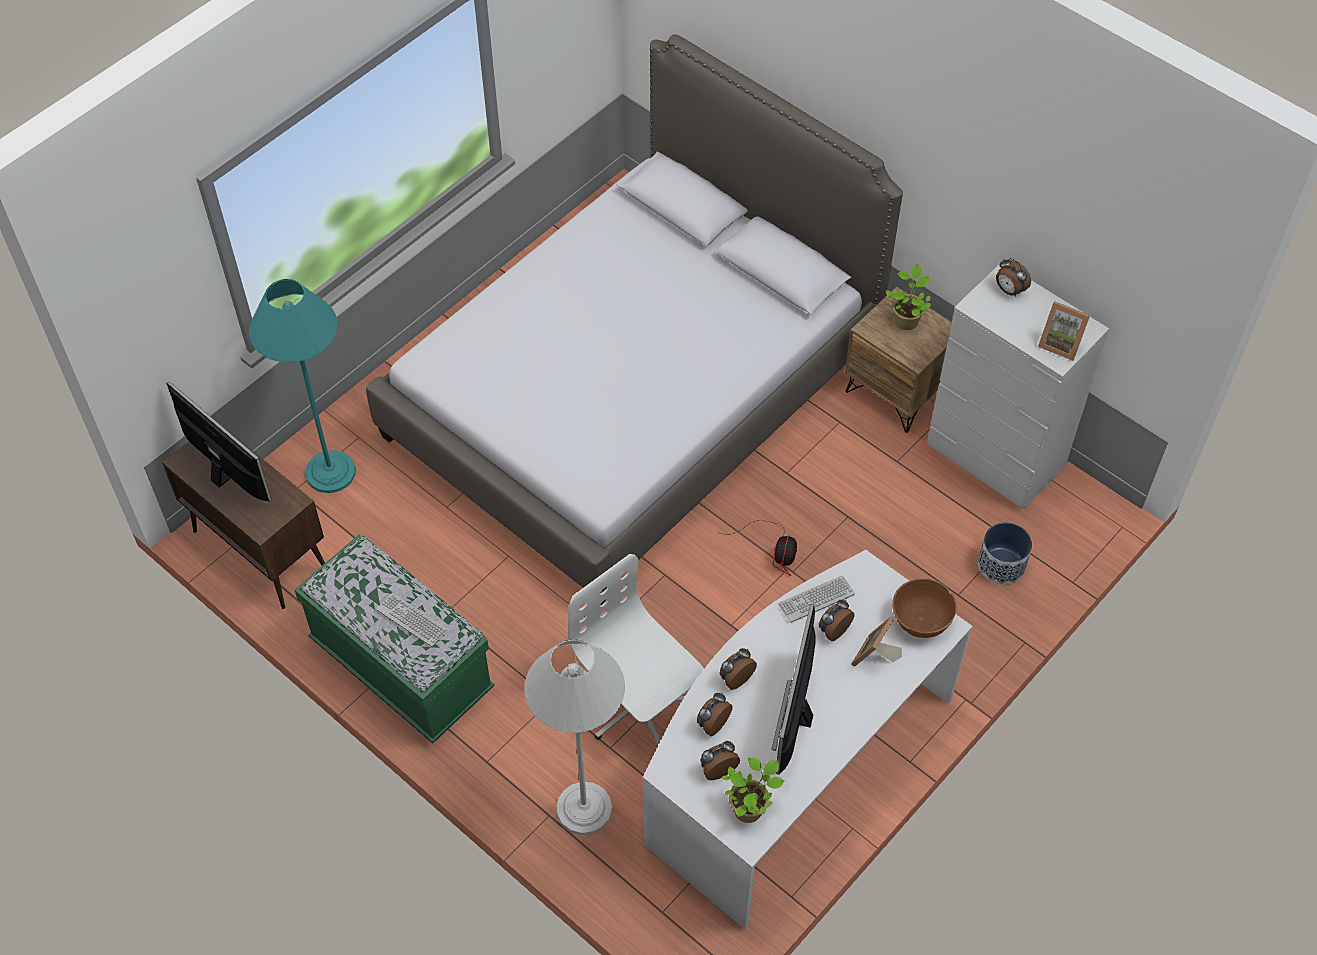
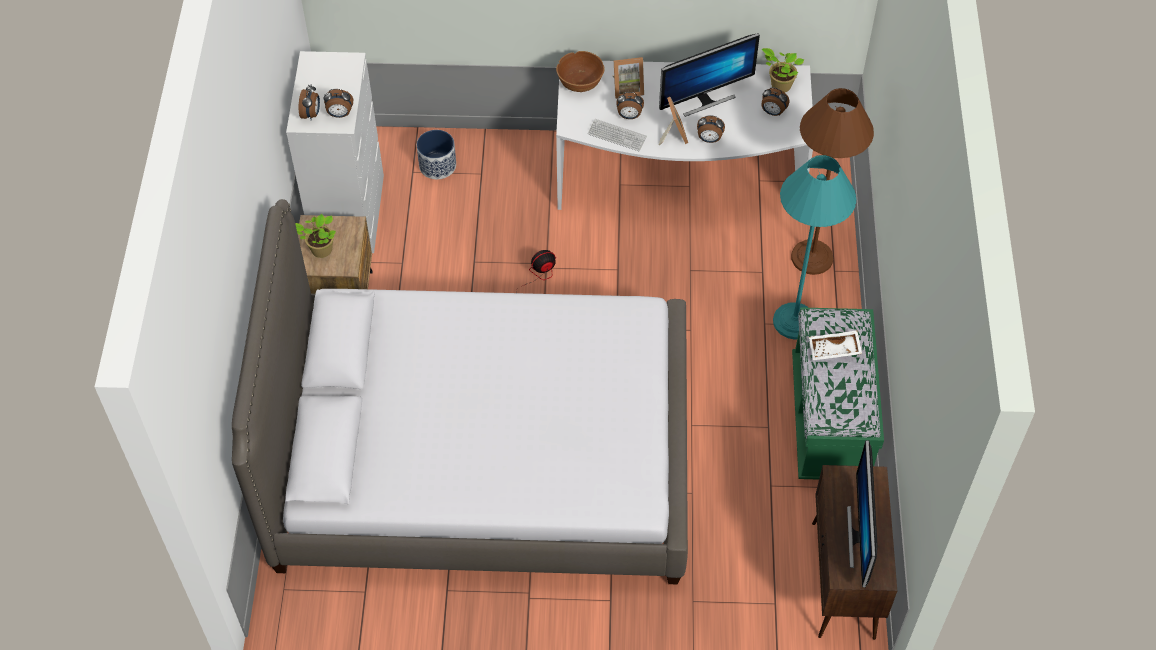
camera: 130 degrees left, 0 degrees up
(330, 472) = (739, 593): turquoise floor lamp -> turquoise floor lamp (794, 321)
(412, 620) = (834, 350): keyboard -> white tray
(584, 808) = (812, 257): white floor lamp -> brown floor lamp
(639, 706) = (721, 276): white office chair -> none
(712, 723) = (748, 131): alarm clock -> alarm clock (340, 114)
(1060, 343) = (337, 66): picture frame -> picture frame (672, 134)

